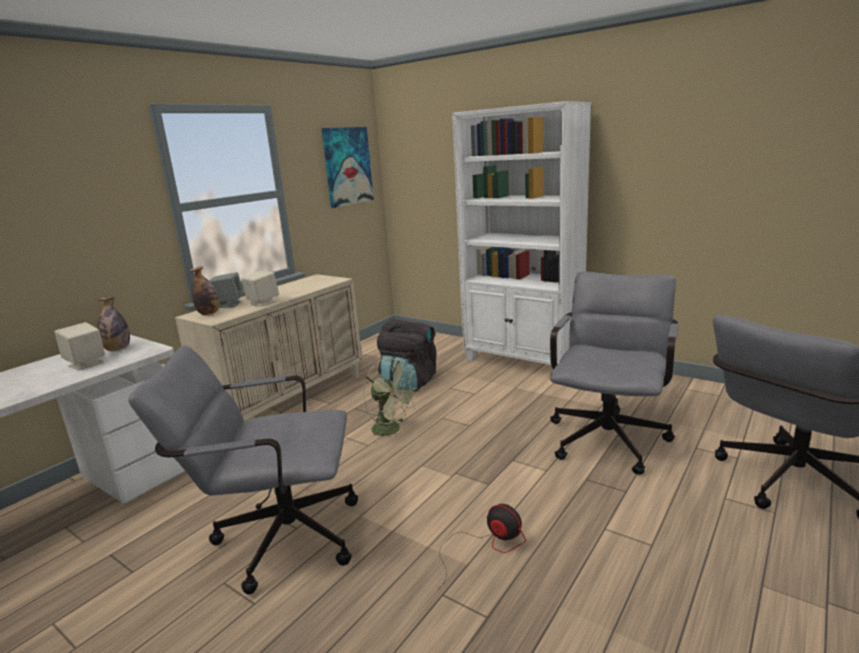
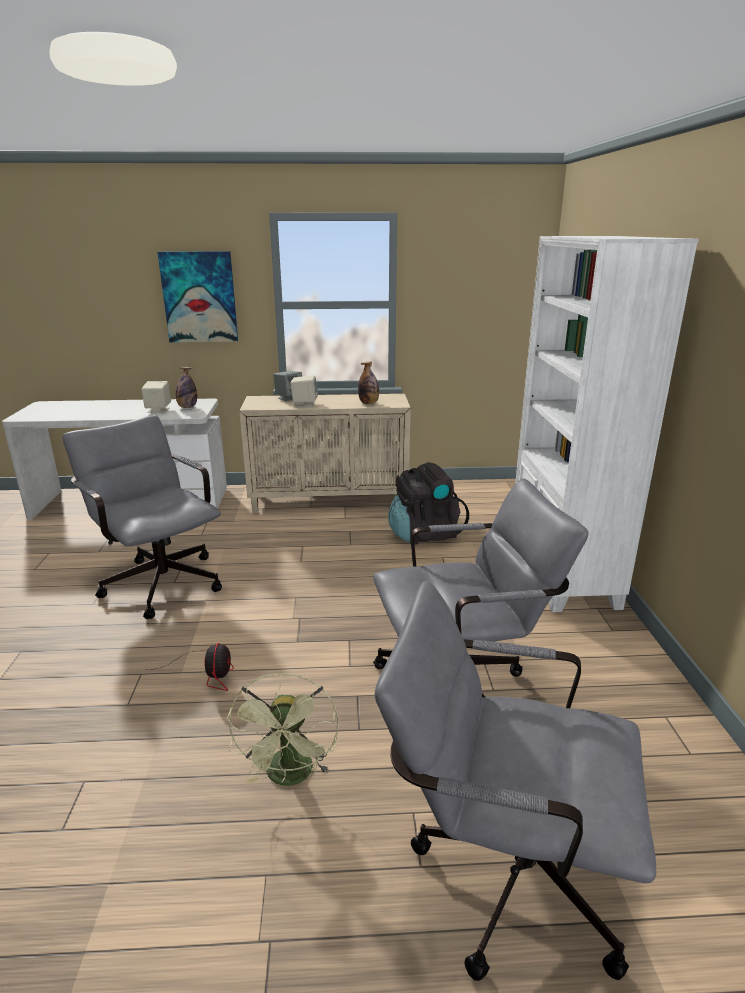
camera: 50 degrees right, 5 degrees up
(209, 313) = (263, 400): bottle -> bottle (368, 403)
(347, 166) = (494, 283): picture -> picture (199, 297)
(391, 430) = (334, 561): green fan -> green fan (290, 777)

